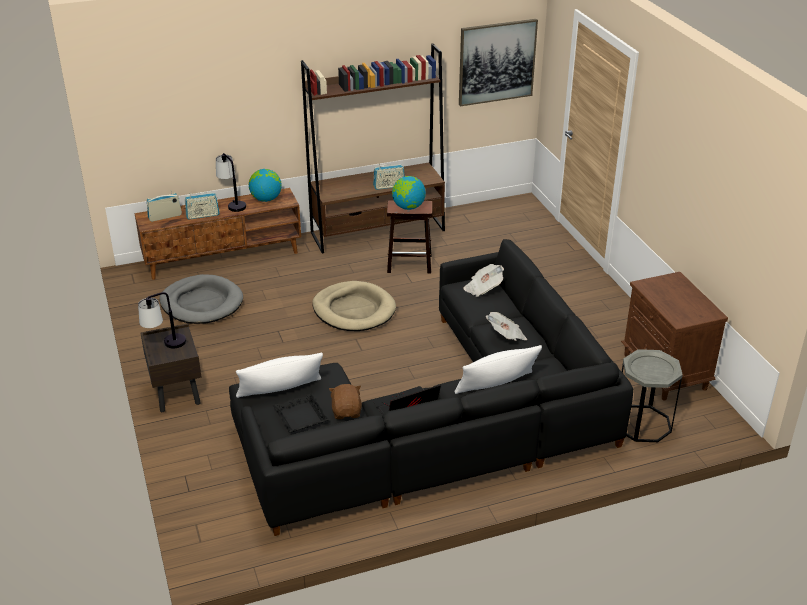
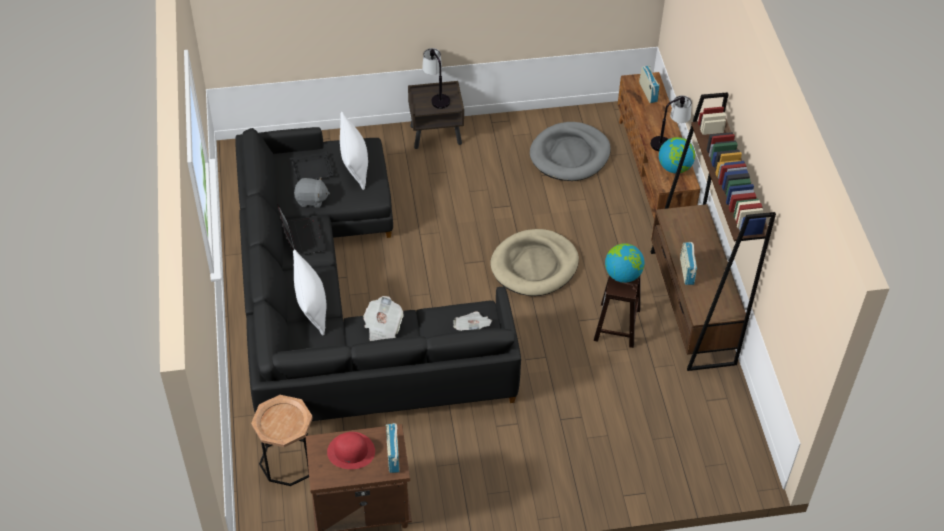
camera: 100 degrees right, 15 degrees up
(203, 215) = (645, 119): radio -> radio (393, 455)
(347, 412) = (311, 200): brown plush toy -> grey plush toy
(496, 62) = (800, 312): picture -> none
(642, 424) = (288, 461): grey side table -> brown side table
(675, 302) = (351, 451): none -> red hat

